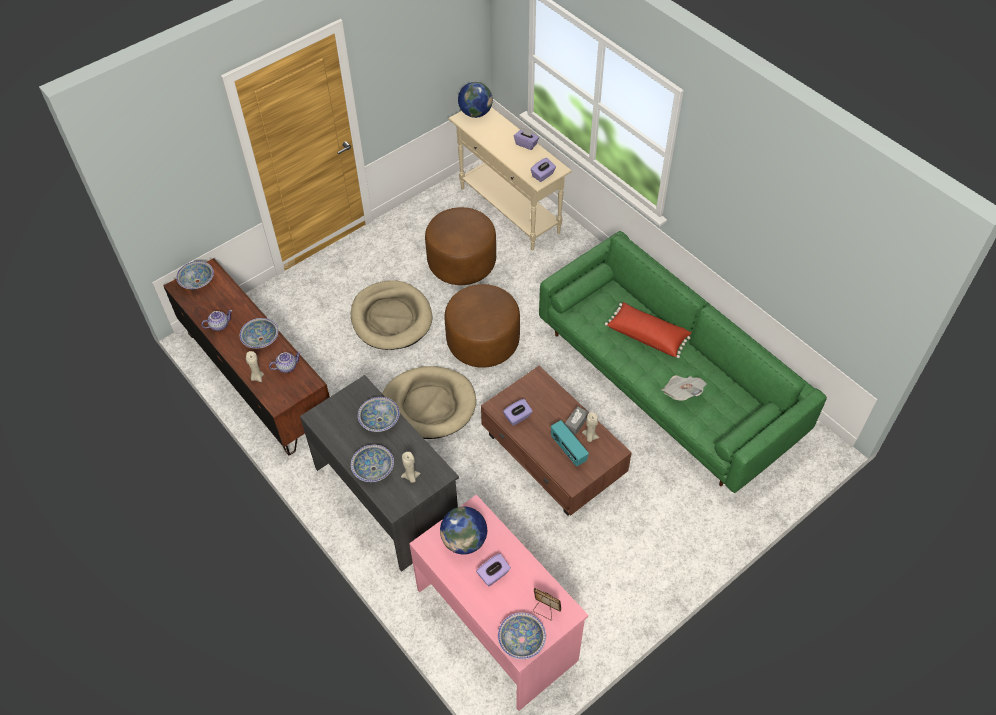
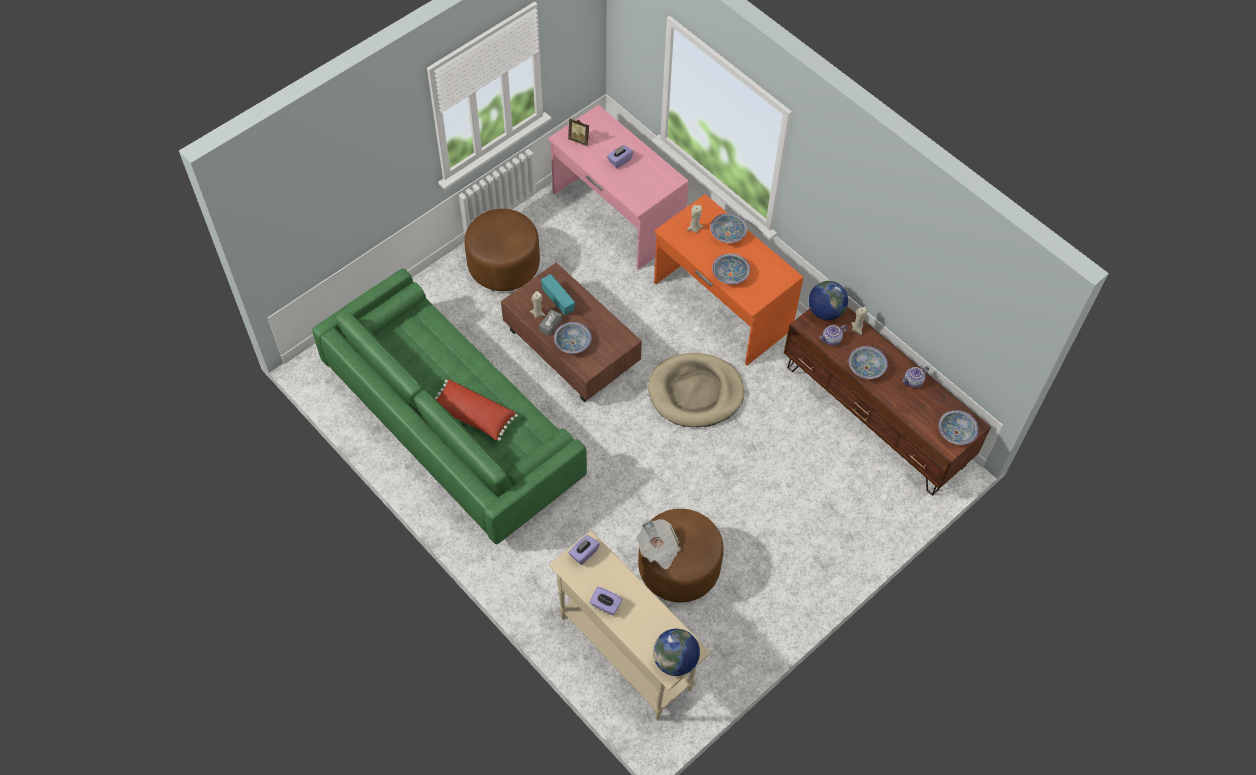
camera: 175 degrees right, 5 degrees up
(387, 497) = (721, 306): grey desk -> orange desk
(391, 318) = (749, 490): beige dog bed -> none
(464, 541) = (644, 183): globe -> globe (825, 311)
(483, 342) = (646, 464): brown ottoman -> brown ottoman (504, 265)
(518, 417) = (605, 330): purple tissue box -> none
(521, 640) = (597, 122): bowl -> bowl (572, 343)
(682, 393) = (446, 354): newspaper -> newspaper (658, 549)

